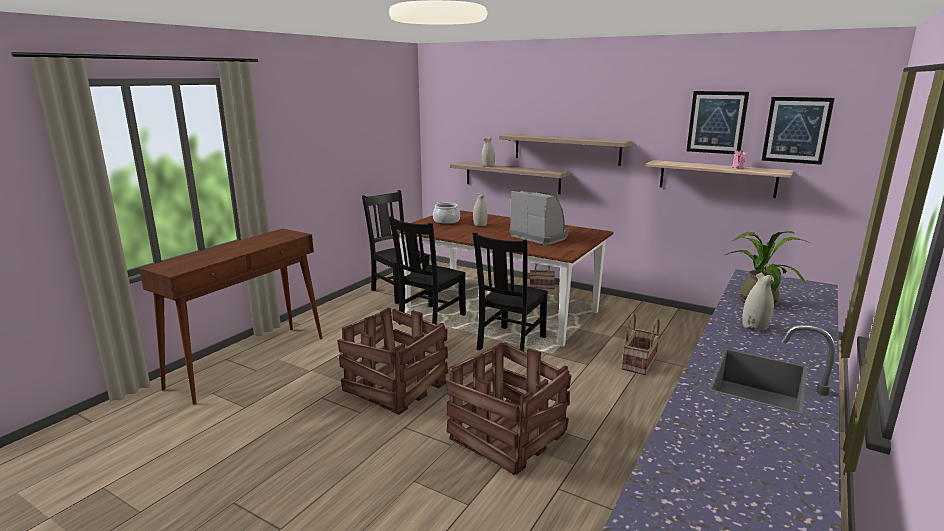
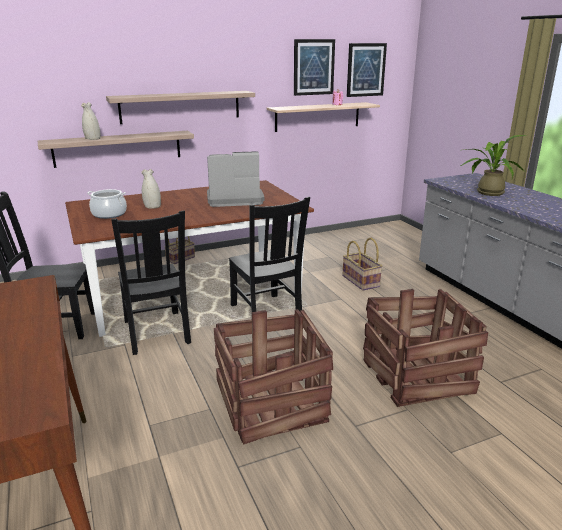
camera: 55 degrees left, 5 degrees up
(755, 327) = (532, 206): white vase -> none

